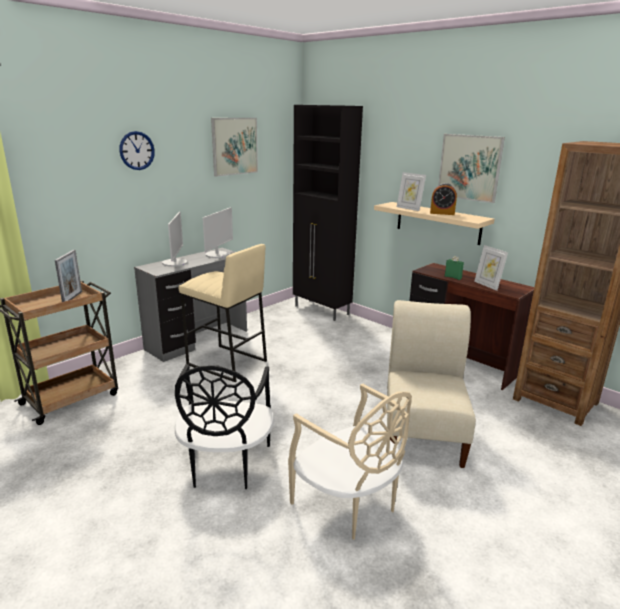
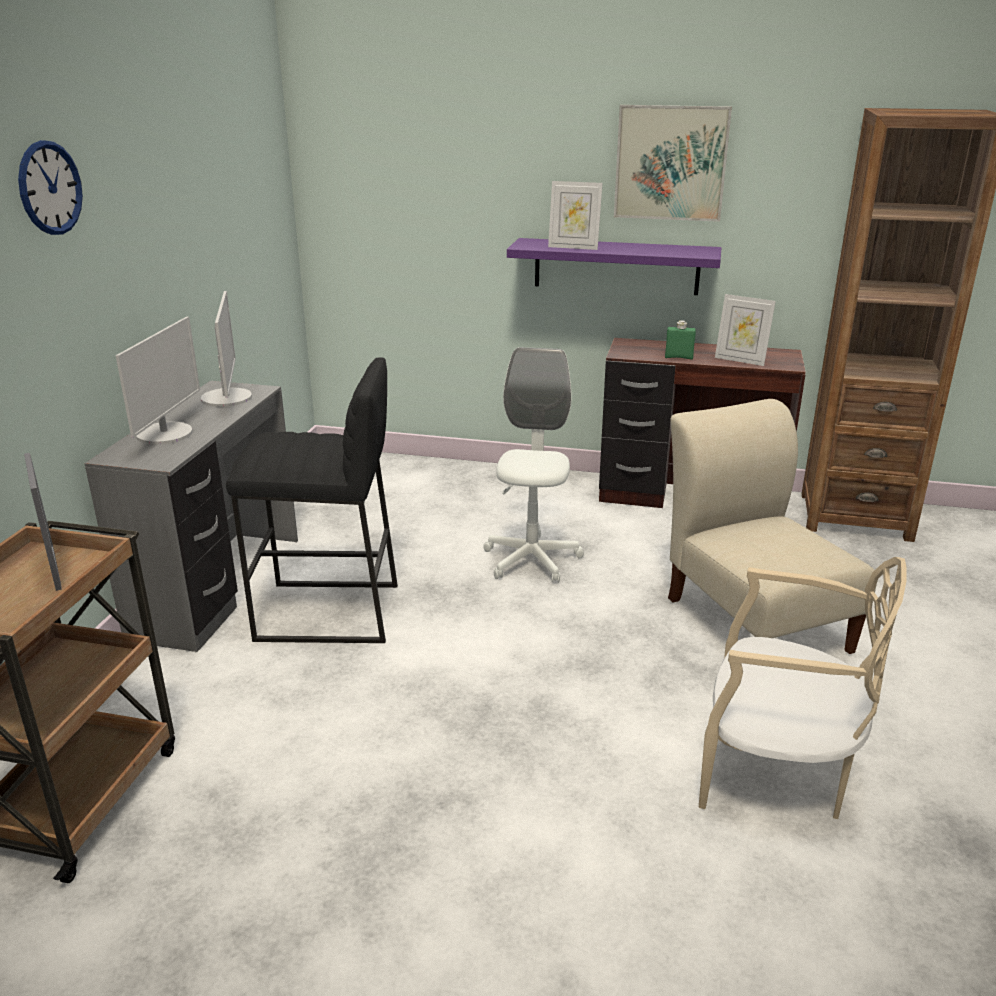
camera: 30 degrees left, 5 degrees up
(175, 263) = (165, 434): monitor -> monitor turned 45 degrees clockwise
(225, 465) = (537, 795): black chair -> none
(226, 363) = (327, 613): beige stool -> black stool
(234, 146) = (201, 156): picture -> none
(322, 310) = (391, 465): black cabinet -> none
(339, 368) = (531, 560): none -> white office chair
(438, 223) = (616, 266): beige shelf -> purple shelf
(442, 213) = (637, 249): alarm clock -> none

